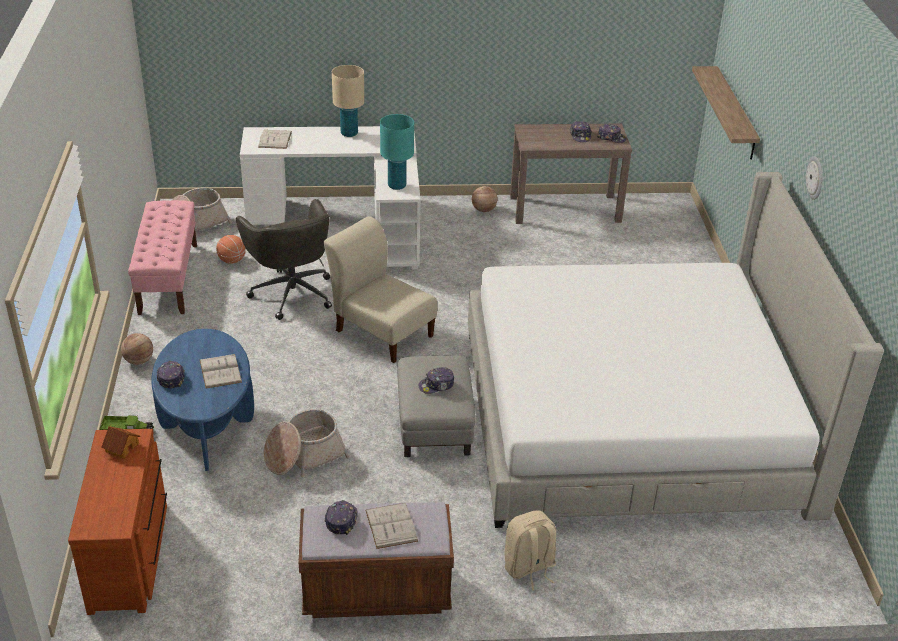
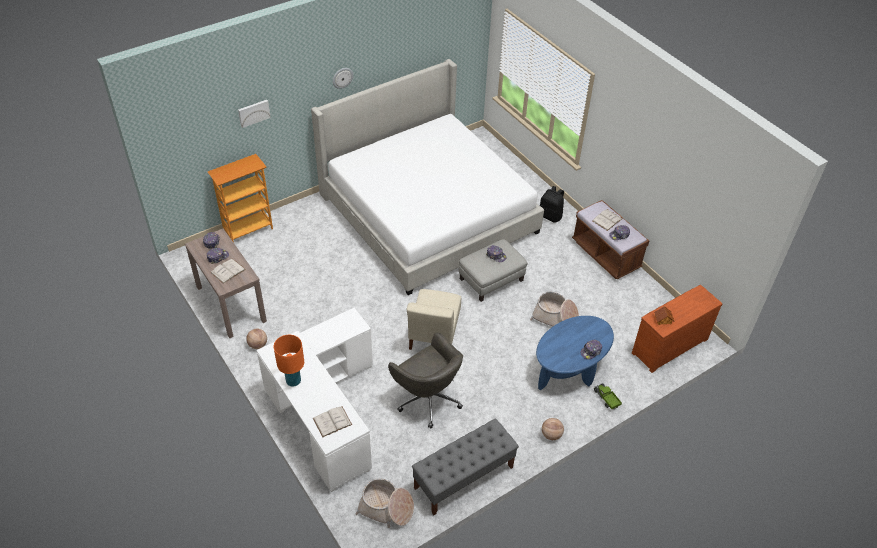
camera: 120 degrees left, 10 degrees up
(168, 278) = (463, 478): pink bench -> grey bench
(220, 371) = (567, 334): white book -> white book (228, 271)
(232, 260) = (417, 453): basketball -> none
(292, 292) = (427, 398): grey office chair -> grey office chair turned 105 degrees clockwise
(349, 133) = (293, 381): beige table lamp -> orange table lamp
(397, 186) = (345, 325): turquoise table lamp -> none
(529, 568) = (550, 216): beige backpack -> black backpack
(696, 251) = (248, 230): none -> bookcase
(735, 113) = (214, 153): shelf -> none
(763, 104) = (253, 112): none -> picture

